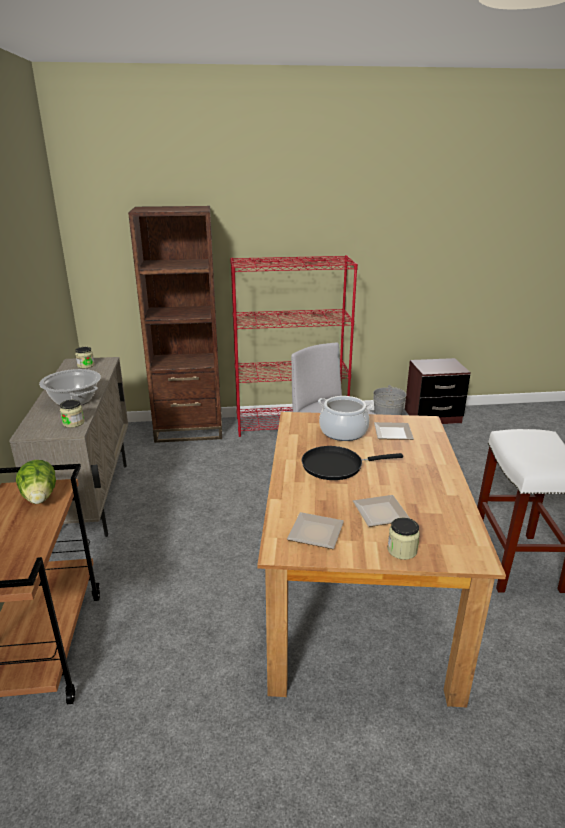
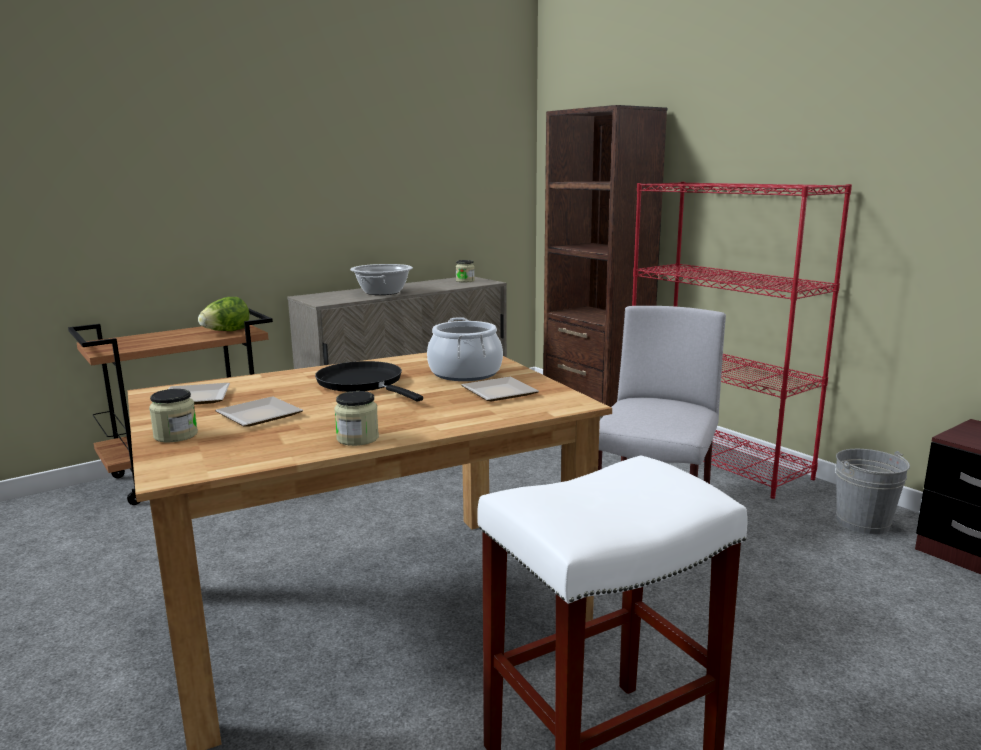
camera: 60 degrees right, 10 degrees down
(73, 423) = (337, 300): jar -> jar (357, 438)

